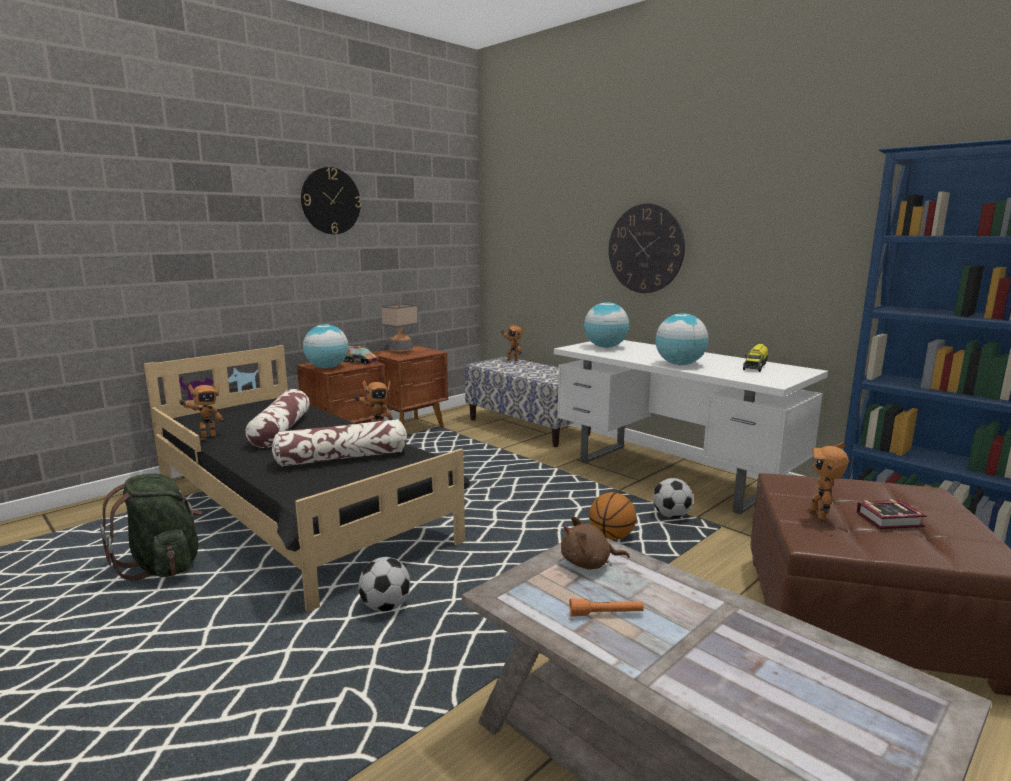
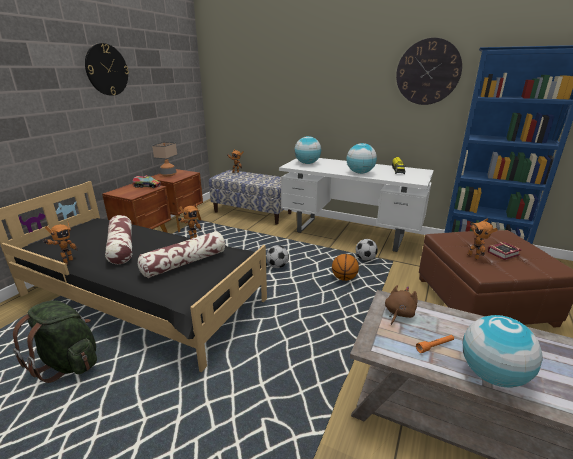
camera: 20 degrees left, 10 degrees up
(327, 367) = (128, 194): globe -> globe (492, 375)
(385, 606) = (248, 354): football -> football (277, 266)
(589, 563) = (398, 313): brown plush toy -> brown plush toy turned 150 degrees clockwise
(645, 249) = (323, 101): wall clock -> wall clock (428, 72)

